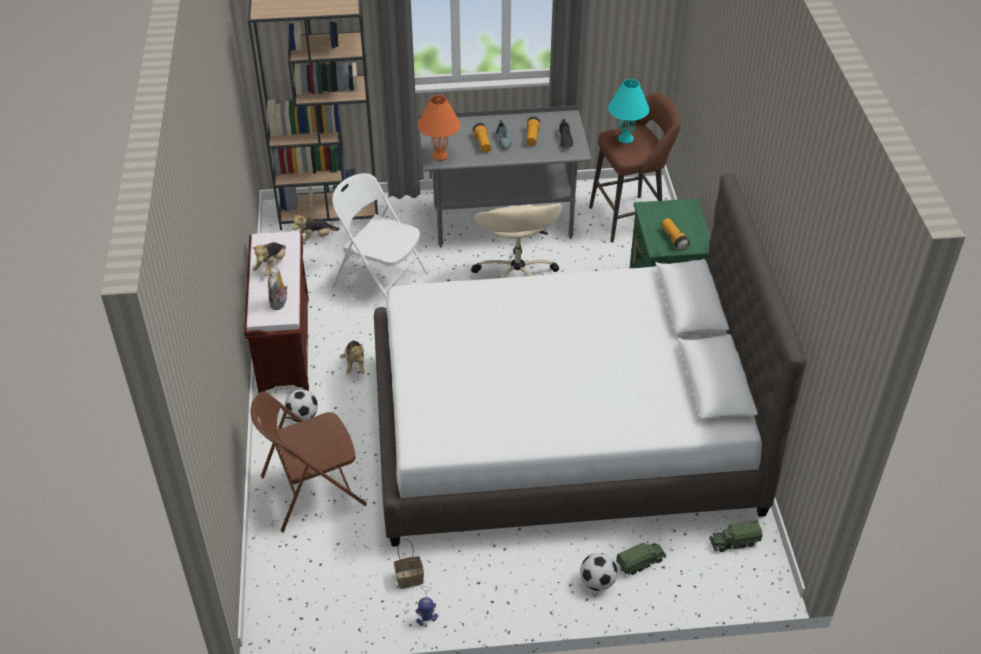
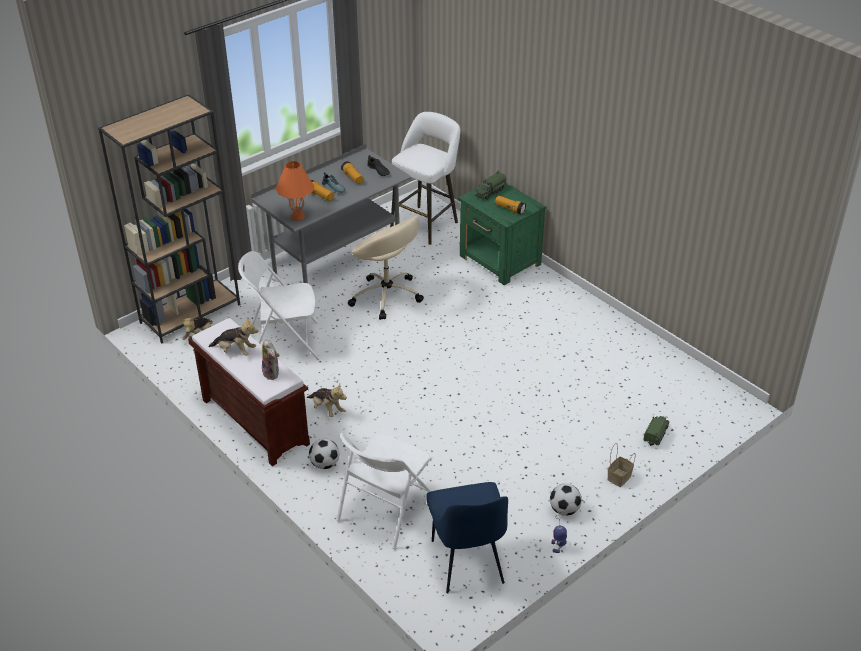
camera: 35 degrees left, 5 degrees down
(271, 266) = (235, 351): plush toy -> plush toy turned 60 degrees counterclockwise
(313, 490) = (387, 509): brown chair -> white chair
(332, 583) = (468, 562): none -> blue chair
(408, 579) = (519, 528): basket -> basket (619, 478)
(563, 431) = (524, 380): white bed -> none
(597, 582) = (642, 461): football -> football (564, 510)
(625, 138) = (416, 155): turquoise table lamp -> none
(630, 218) = (426, 223): brown stool -> white stool
(734, 542) = (697, 392): toy truck -> toy truck (490, 192)

